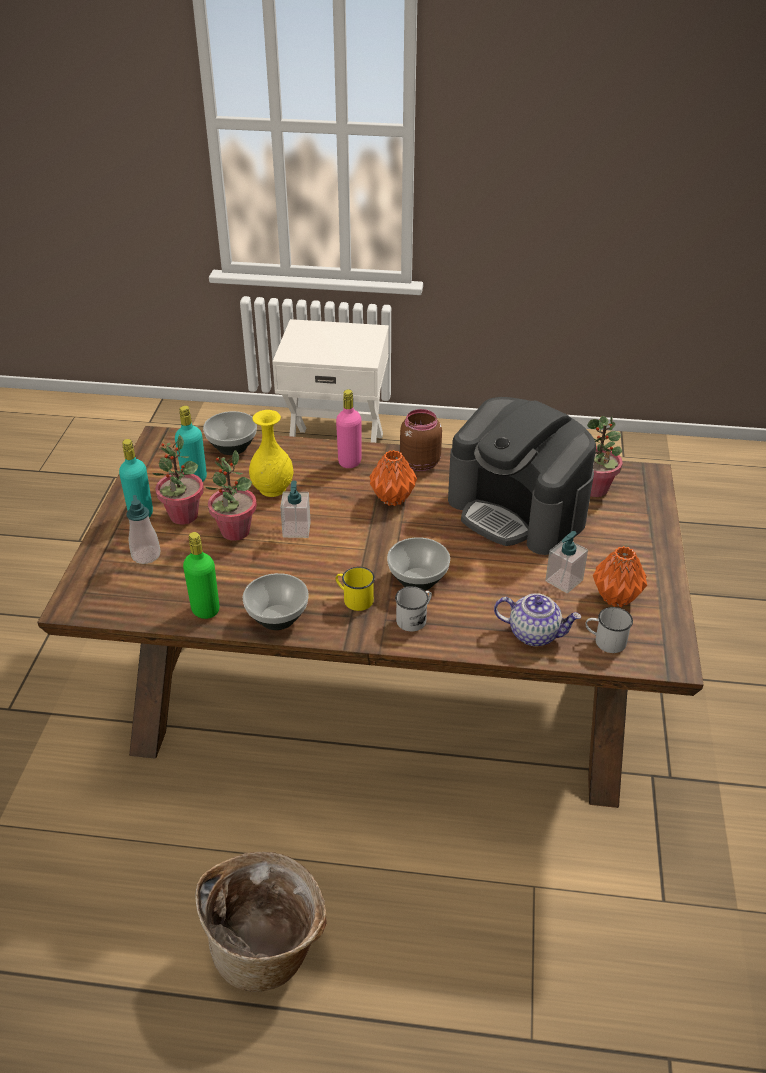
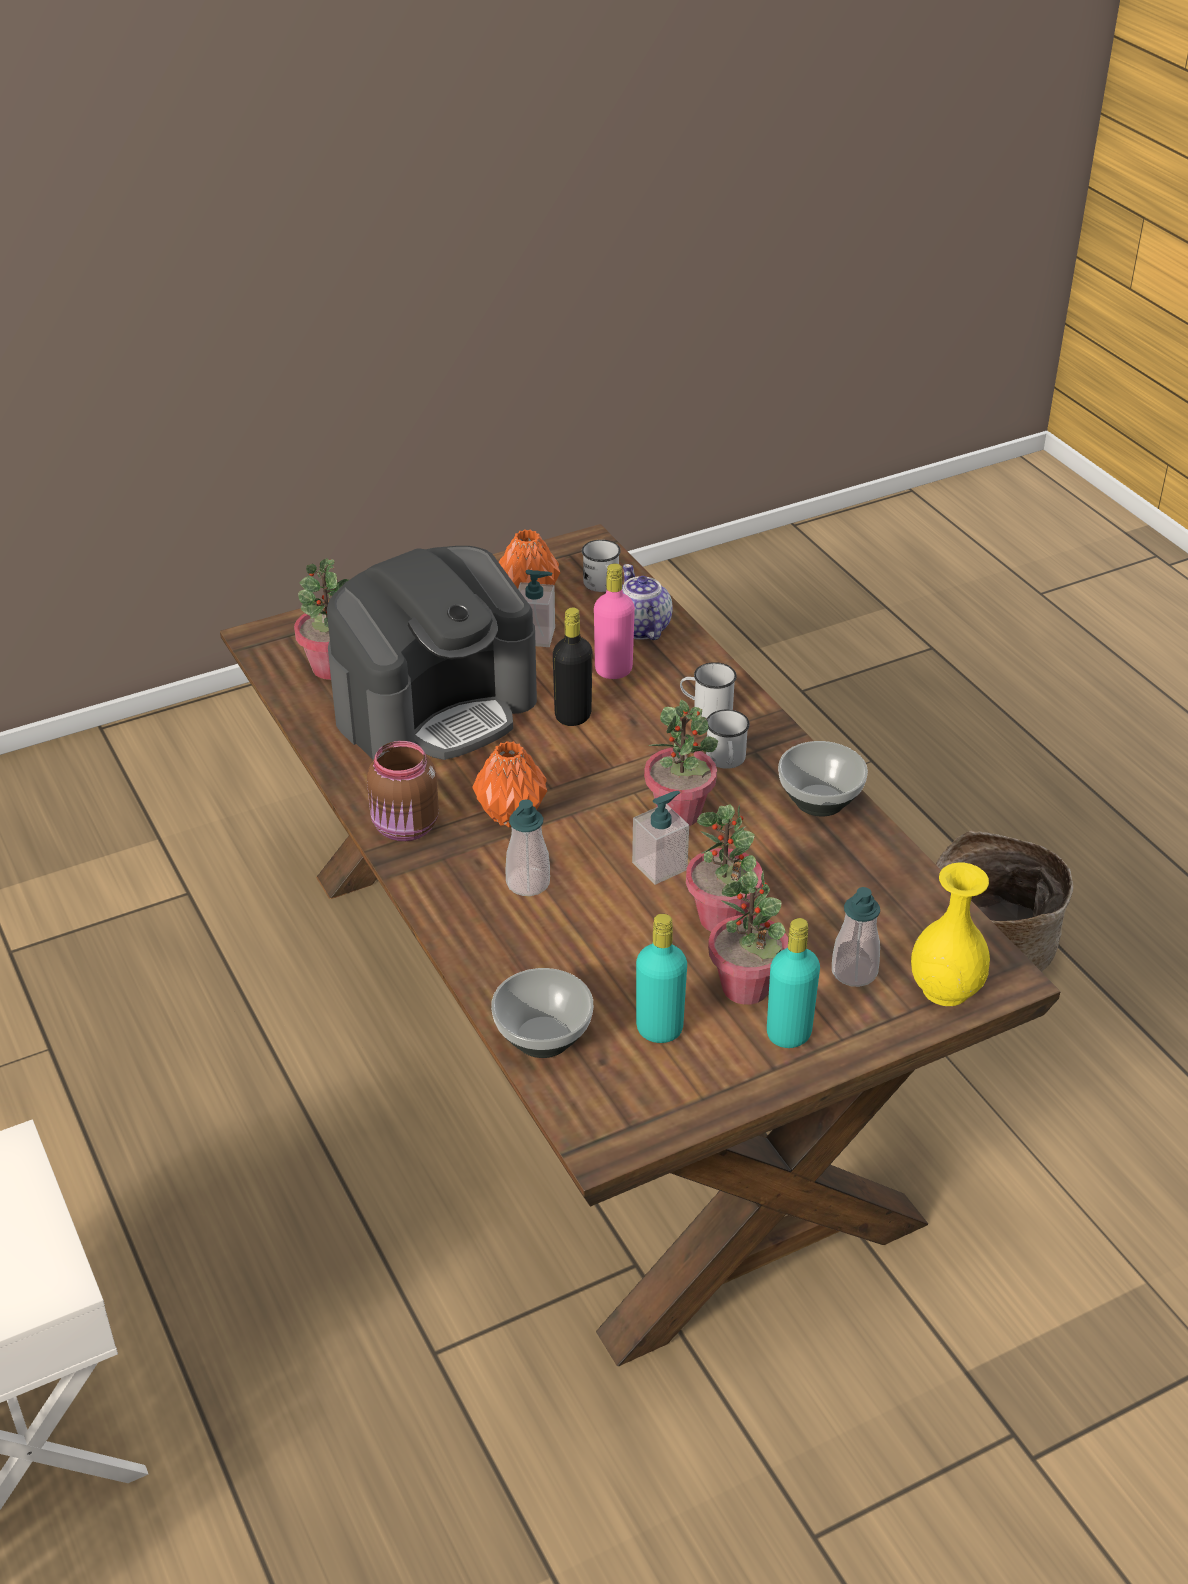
camera: 125 degrees left, 0 degrees up
(205, 610) = (874, 862): green bottle -> none
(273, 489) = (600, 934): yellow vase -> yellow vase (945, 988)
(329, 557) = (679, 813): none -> potted plant
(334, 483) = (528, 883): none -> soap dispenser
(349, 462) = (465, 893): pink bottle -> pink bottle (613, 670)
(354, 599) = (726, 761): yellow mug -> white mug
(419, 580) = (643, 730): bowl -> none
(460, 558) = (573, 716): none -> black bottle
(518, 510) = (436, 708): coffee machine -> coffee machine turned 45 degrees clockwise

